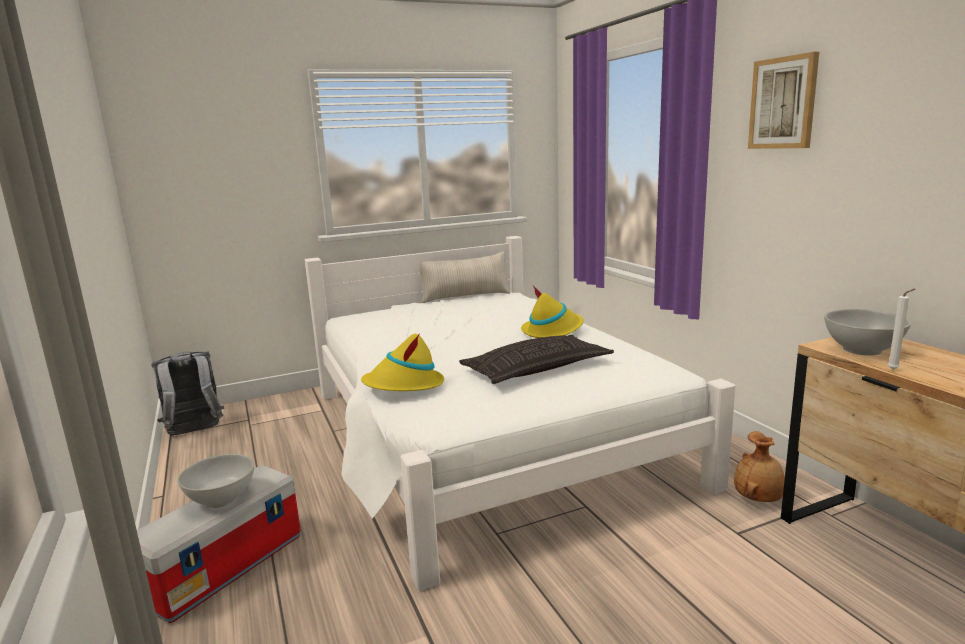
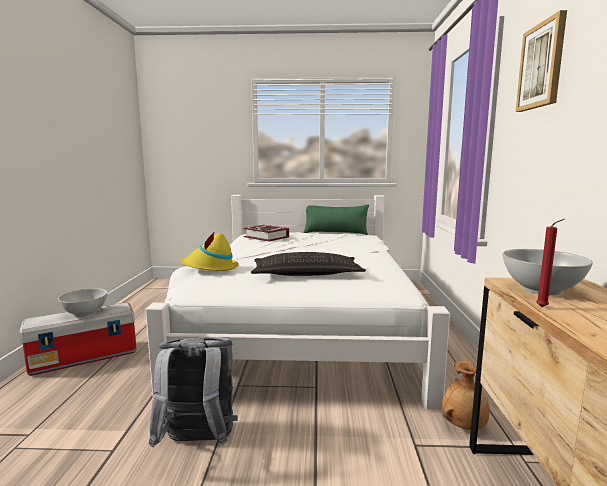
camera: 25 degrees right, 5 degrees down
(194, 432) = (154, 289): grey backpack -> grey backpack (198, 443)
(387, 319) = (266, 237): none -> book
(465, 297) = (335, 233): beige pillow -> green pillow
(552, 330) = (355, 256): yellow hat -> none
(895, 370) = (544, 308): white candle -> red candle

